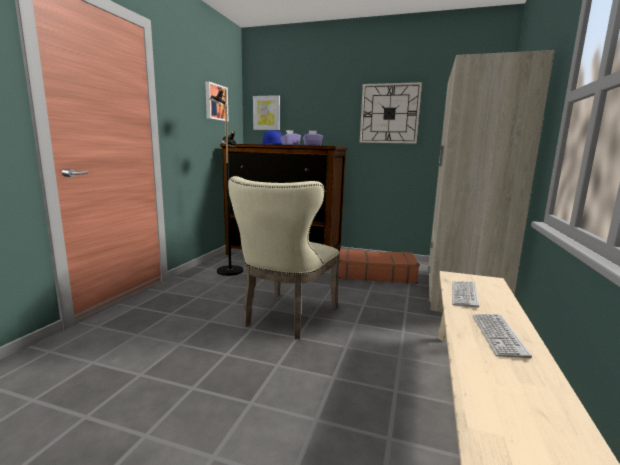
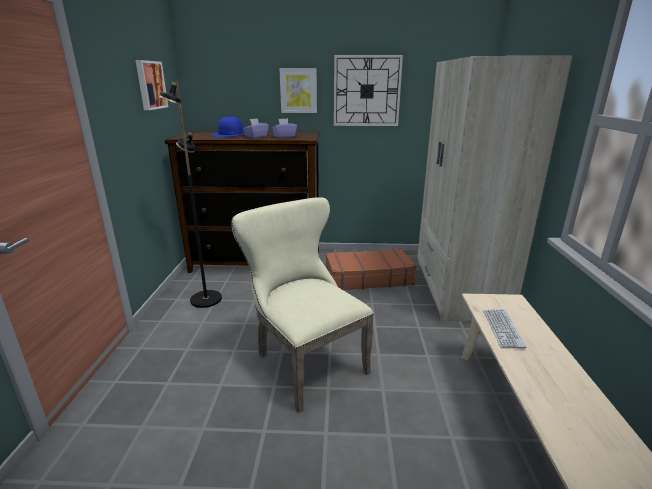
camera: 15 degrees left, 10 degrees up
(266, 113) = (213, 89): picture -> picture (298, 91)
(286, 318) = (304, 361): beige chair -> beige chair turned 135 degrees clockwise
(498, 335) = (560, 386): keyboard -> none

